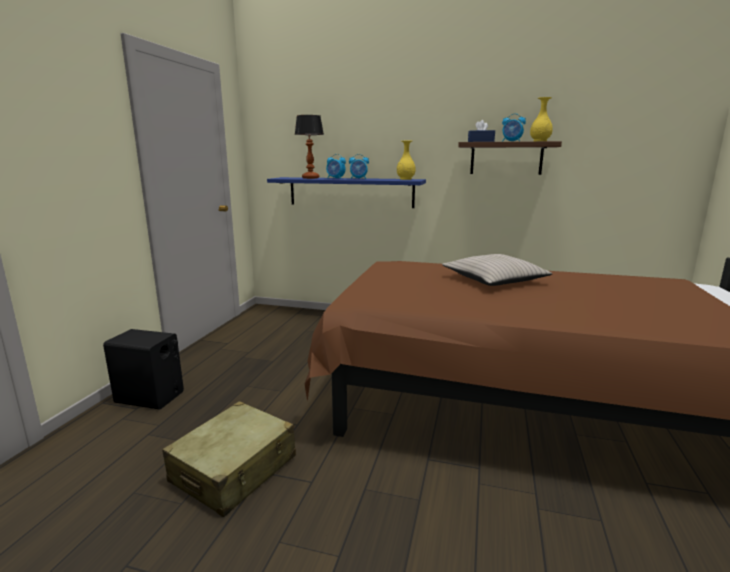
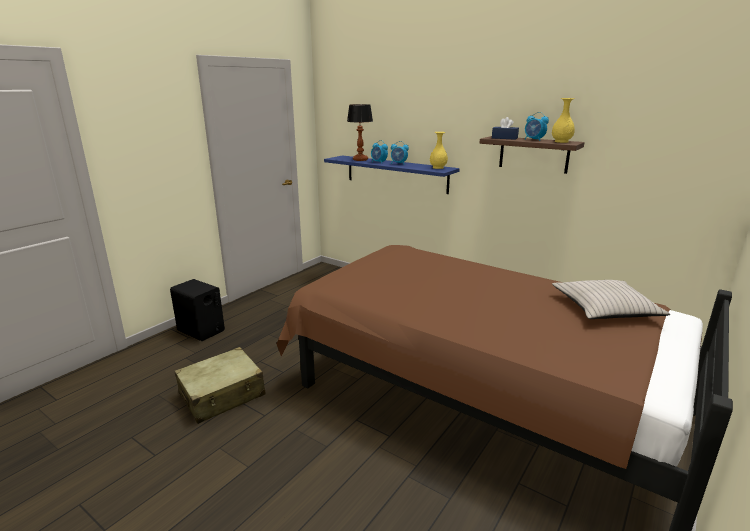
camera: 20 degrees right, 5 degrees up
(494, 280) = (462, 280): beige pillow -> beige pillow (605, 309)

